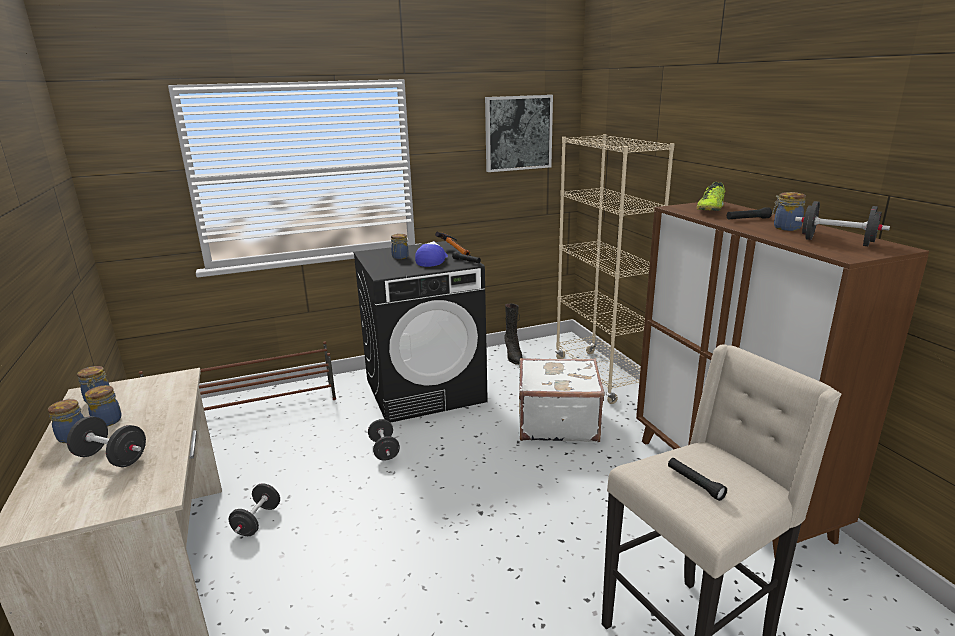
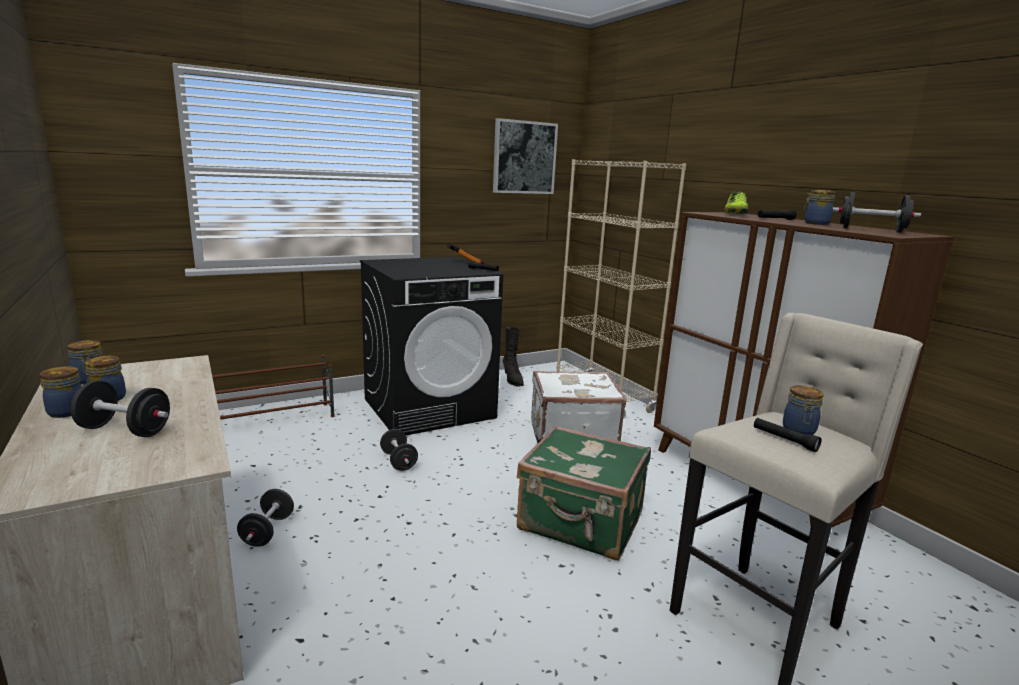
camera: 10 degrees left, 5 degrees down
(400, 257) = (412, 265): jar -> jar (799, 430)
(432, 260) = (447, 268): cap -> none
(540, 524) = (581, 523): none -> green suitcase

